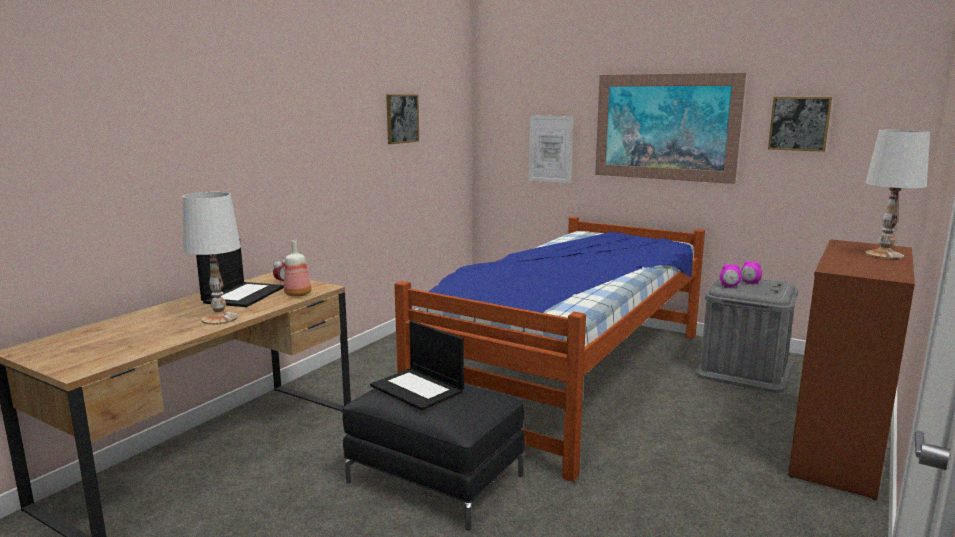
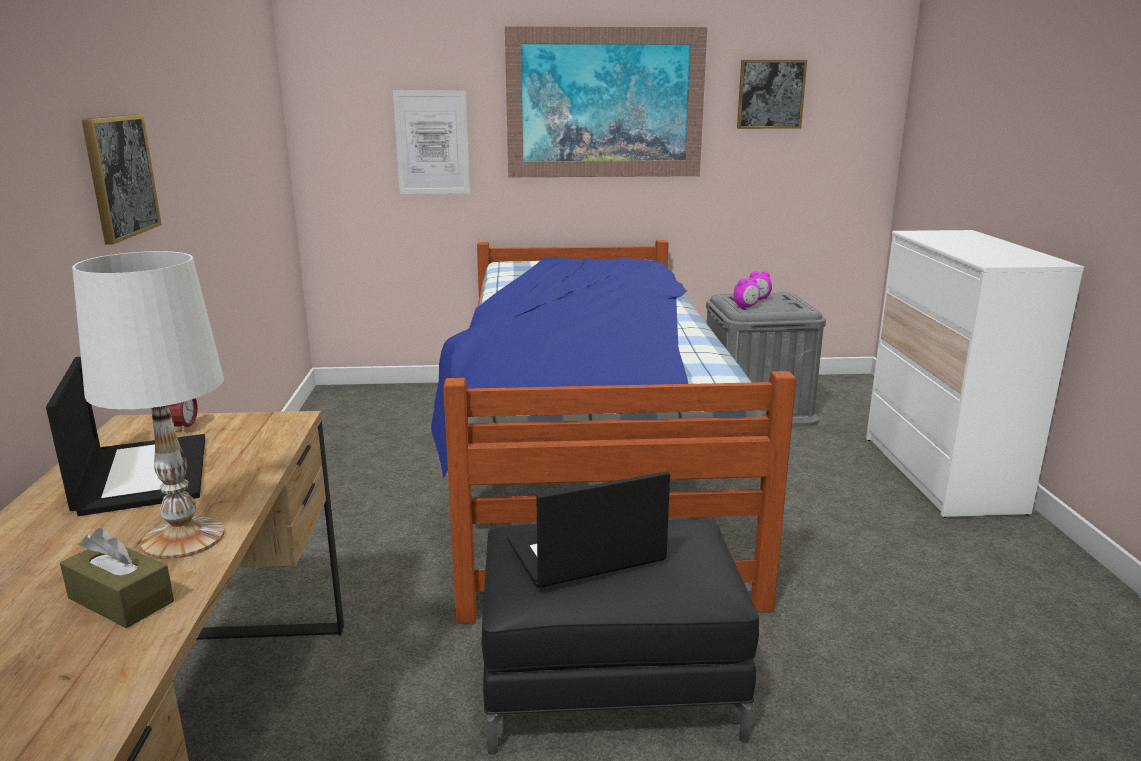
camera: 35 degrees left, 5 degrees up
(173, 331) = (121, 600): none -> brown tissue box
(298, 294) = (260, 444): bottle -> none
(402, 118) = (221, 95): picture -> picture (120, 176)
(418, 389) = (584, 553): laptop -> laptop turned 150 degrees clockwise
(837, 451) = (940, 474): brown dresser -> white dresser
(884, 255) = (980, 241): white table lamp -> none

